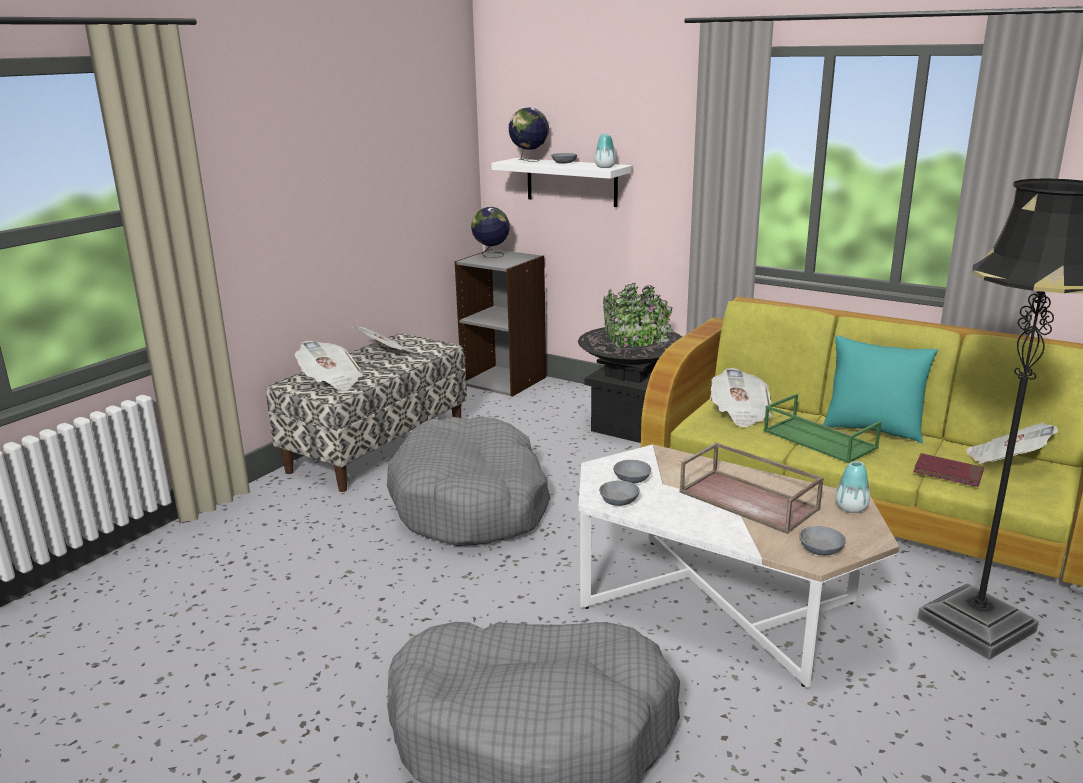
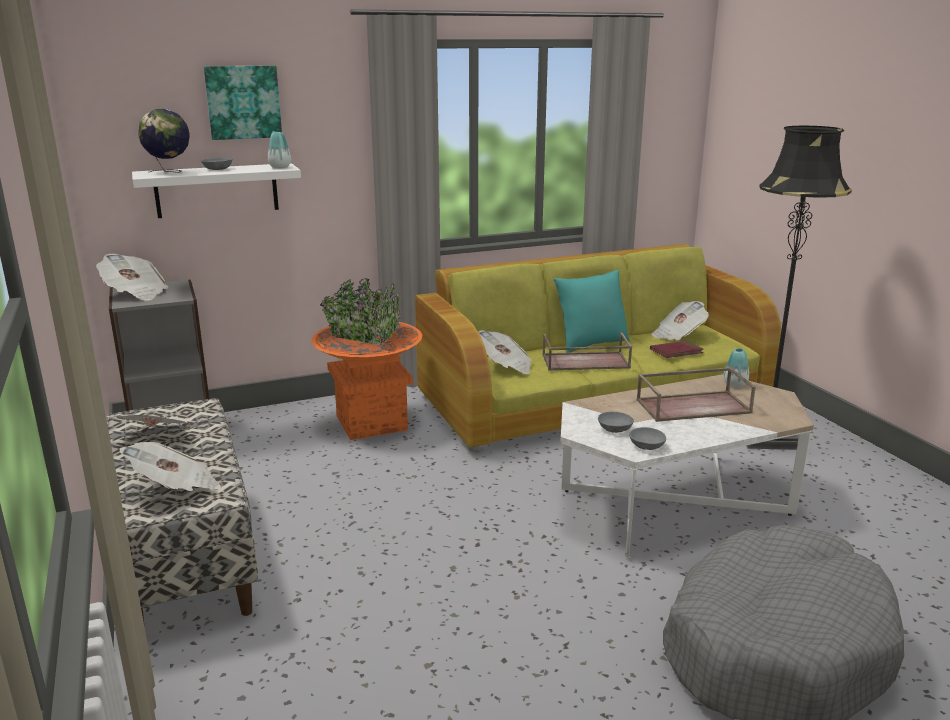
camera: 55 degrees left, 0 degrees up
(471, 503) = (392, 545): grey dog bed -> none
(491, 256) = (135, 293): globe -> newspaper
(598, 105) = (243, 102): none -> picture
(630, 427) = (372, 422): black planter -> orange planter
(817, 439) = (584, 362): green tray -> brown tray
(821, 550) = (782, 412): grey bowl -> none

